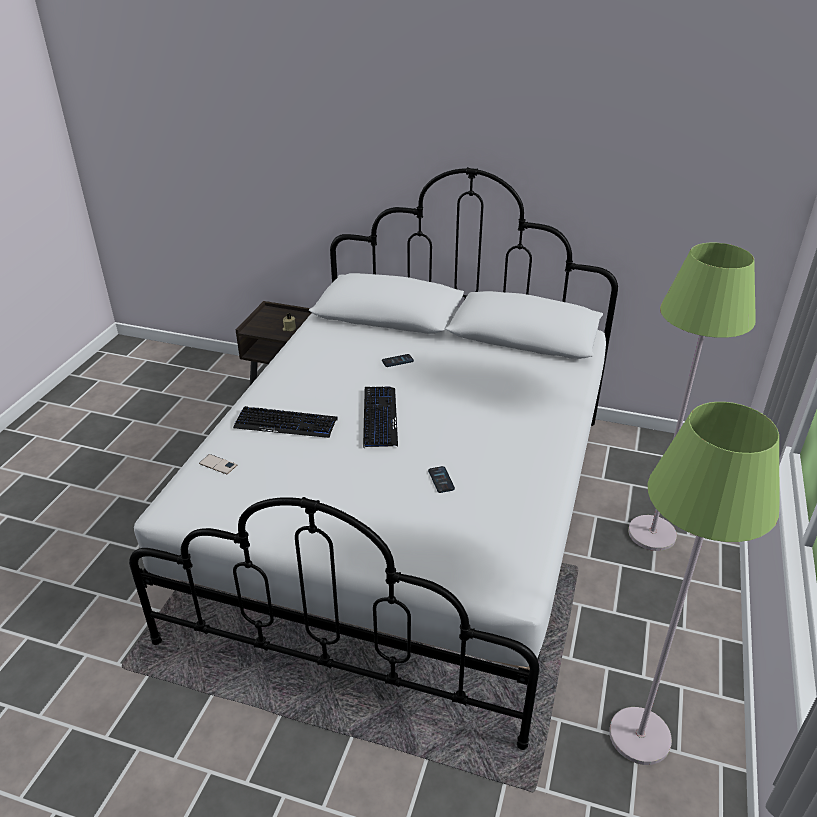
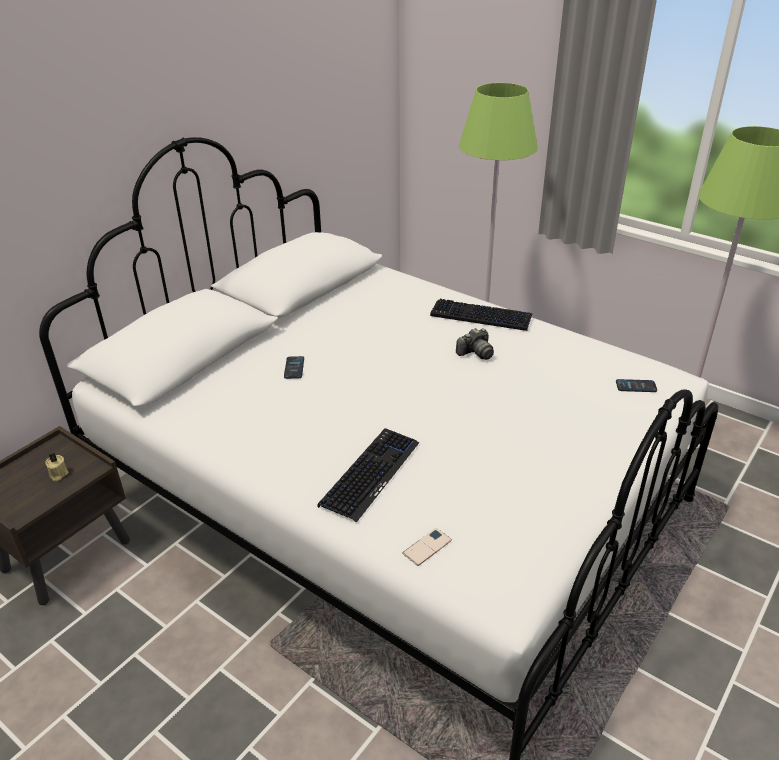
camera: 70 degrees left, 0 degrees up
(379, 417) = (396, 401): keyboard -> keyboard (481, 316)
(441, 480) = (520, 384): phone -> phone (636, 386)
(475, 446) = (476, 353): none -> camera

